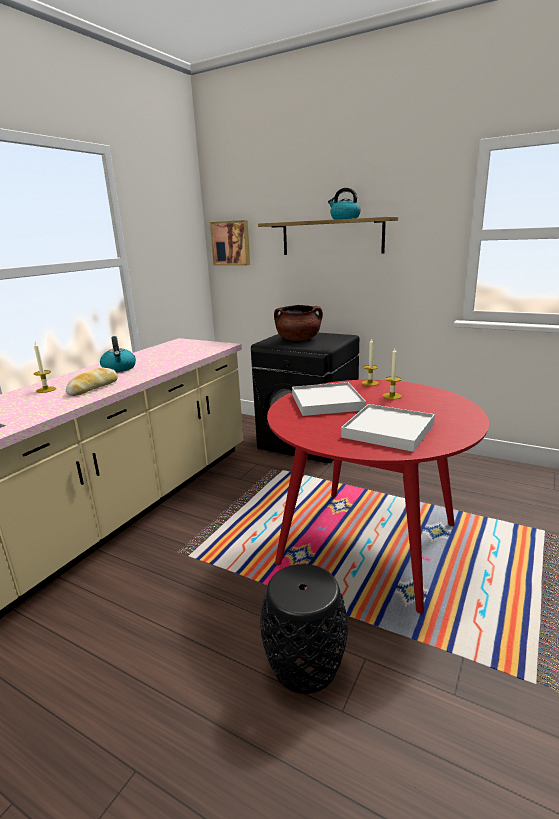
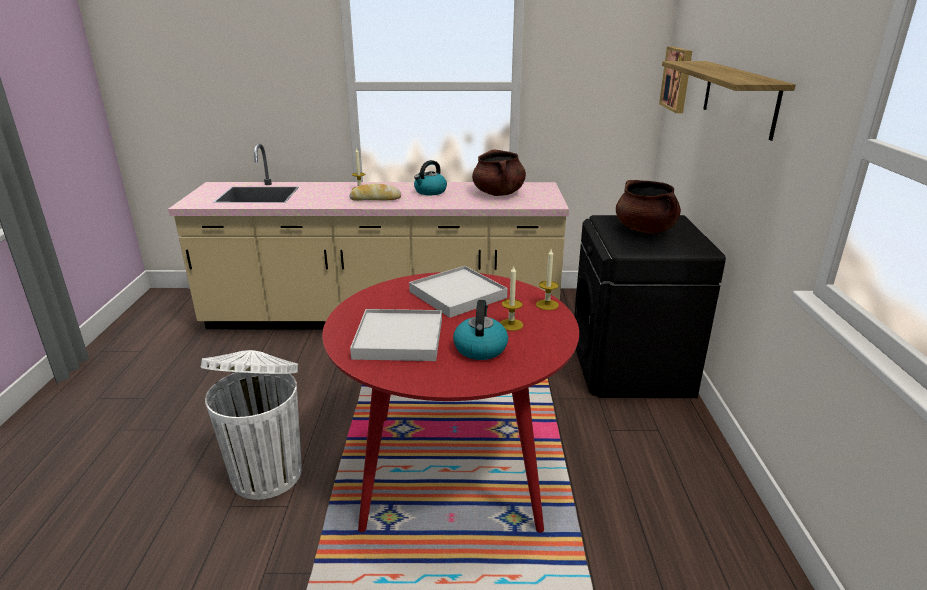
camera: 60 degrees right, 5 degrees up
(172, 352) = (498, 193): none -> brown cooking pot
(304, 665) = (268, 473): black stool -> white trash can
(344, 218) = (731, 73): kettle -> kettle (480, 348)

